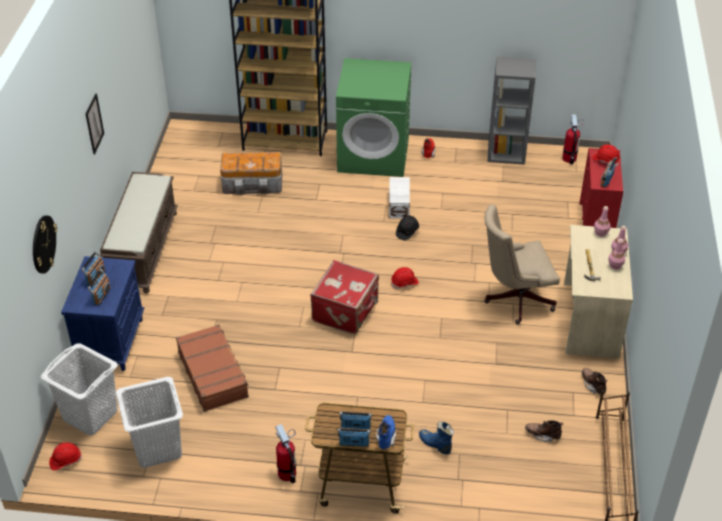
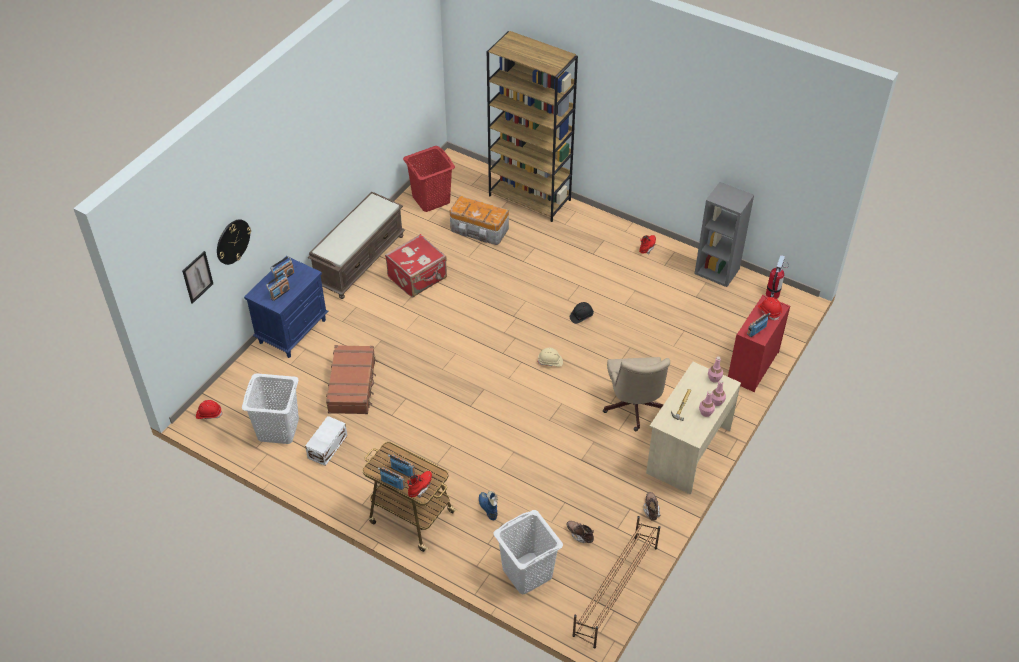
camera: 25 degrees right, 5 degrees up
(90, 414) = (245, 384): white laundry basket -> white laundry basket (527, 572)
(94, 123) = (325, 149): picture -> picture (197, 277)
(184, 170) = (430, 199): none -> red laundry basket
(287, 473) = (360, 487): fire extinguisher -> none
(346, 311) = (487, 369): red suitcase -> red suitcase (418, 278)
(374, 155) = (597, 235): green washing machine -> none
(386, 436) = (420, 487): blue boot -> red boot
(398, 205) = (589, 289): white storage box -> white storage box (326, 447)
(404, 283) = (550, 361): red hard hat -> beige hard hat
(514, 299) = (634, 409): beige office chair -> beige office chair turned 105 degrees counterclockwise

